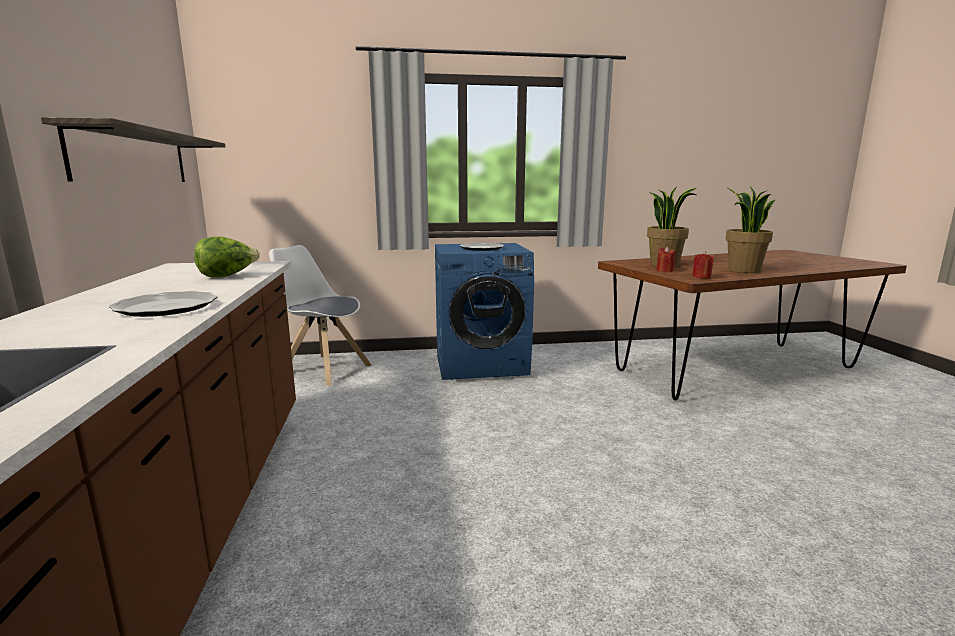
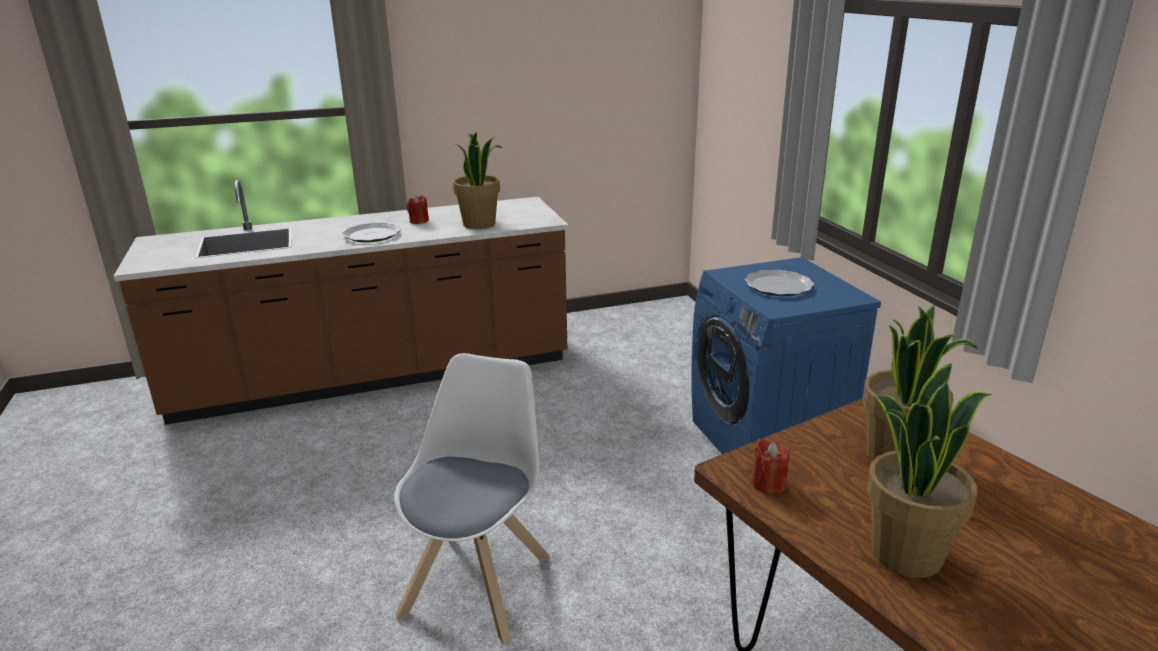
camera: 80 degrees right, 10 degrees up
(133, 157) = (565, 102): shelf -> none
(228, 276) = (480, 224): lettuce -> potted plant
(323, 369) = (689, 348): chair -> chair (479, 582)
(664, 270) = (819, 451): red candle -> red candle (419, 221)

